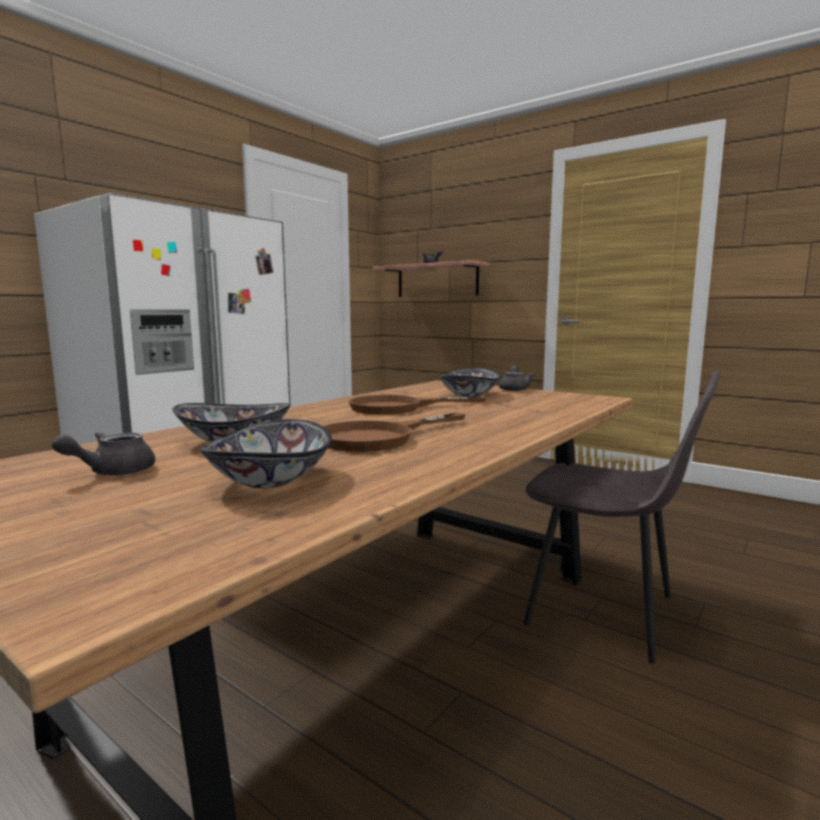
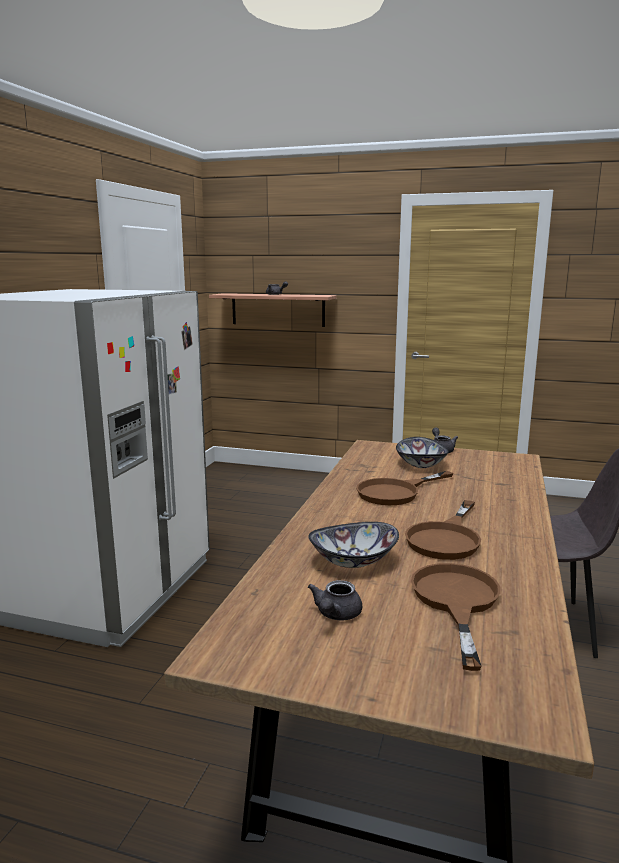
camera: 20 degrees left, 5 degrees up
(269, 480) = (456, 602): bowl -> brown frying pan

